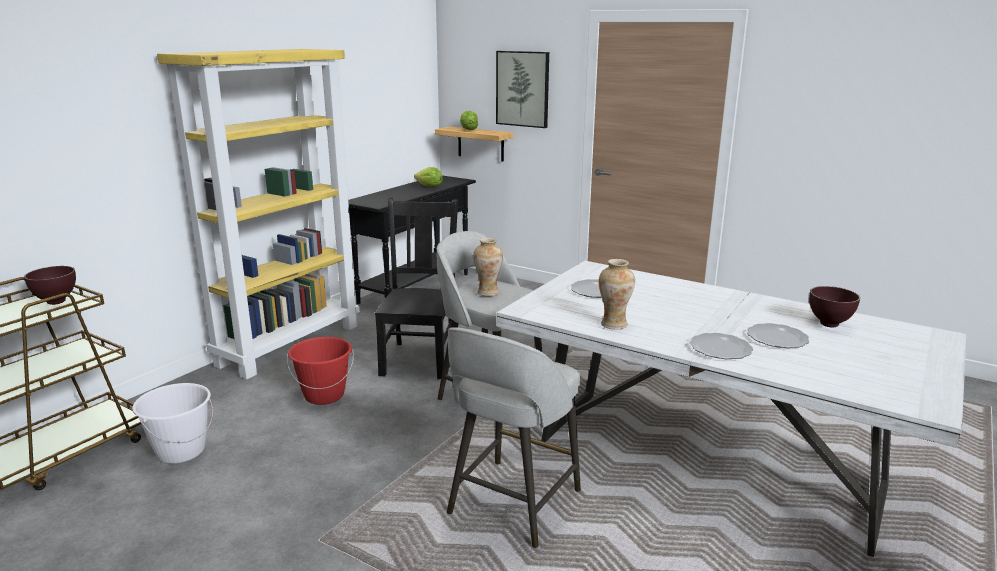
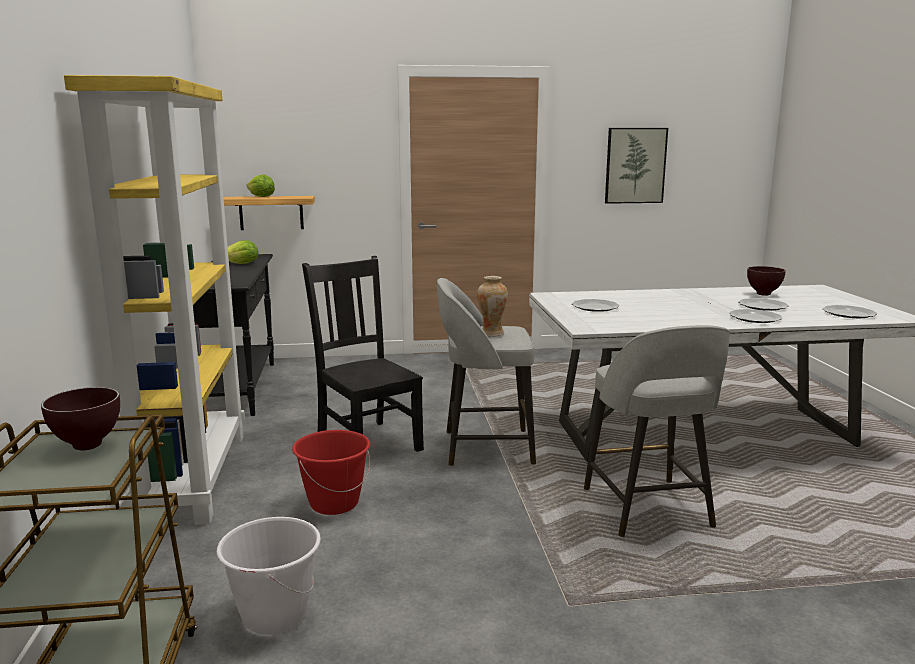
camera: 40 degrees left, 5 degrees down
(523, 89) = (323, 147): picture -> picture (635, 165)
(613, 324) = (666, 322): vase -> none
(861, 379) = (848, 314): none -> plate

